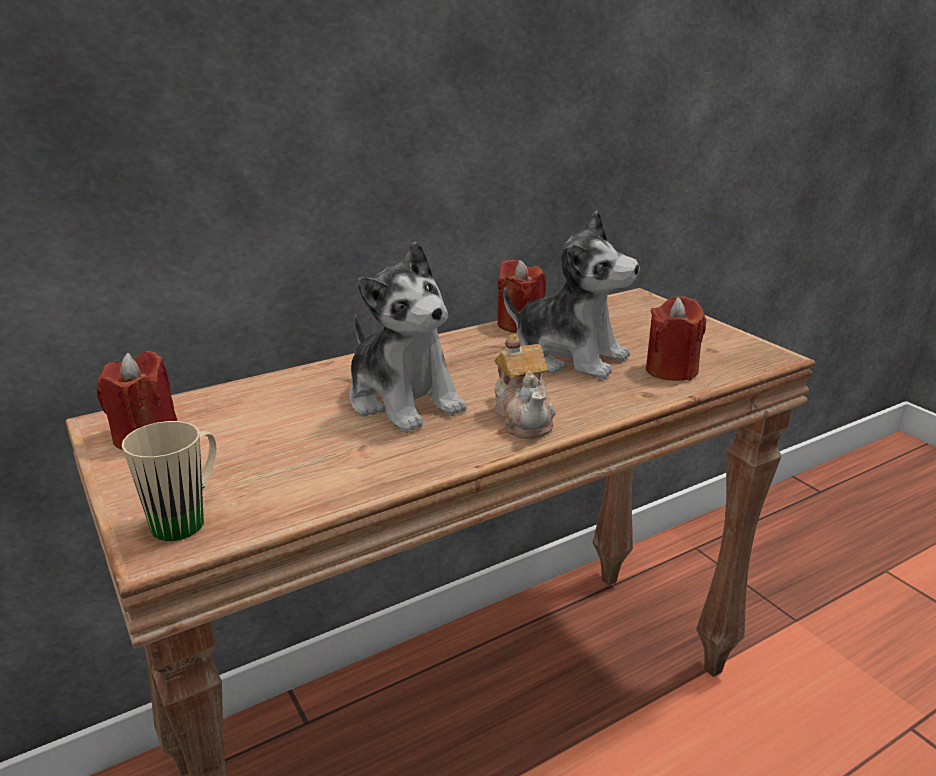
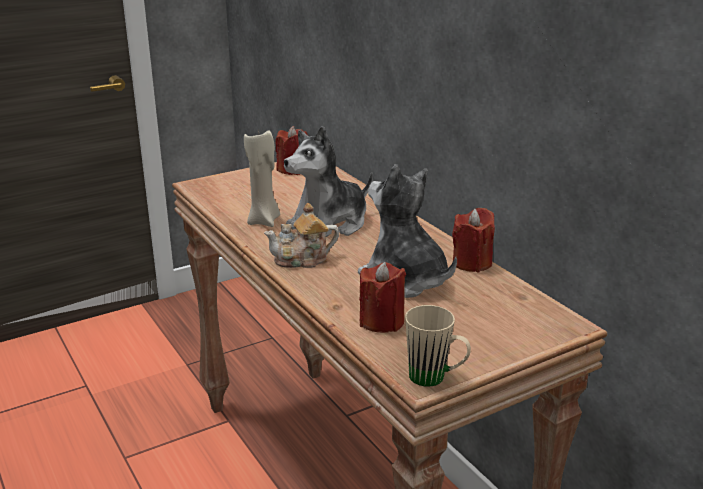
camera: 90 degrees right, 0 degrees up
(188, 518) = (216, 187): beige mug -> beige mug (435, 379)
(381, 454) = (264, 221): none -> beige candle
(569, 357) = (405, 280): plush toy -> plush toy turned 105 degrees clockwise

